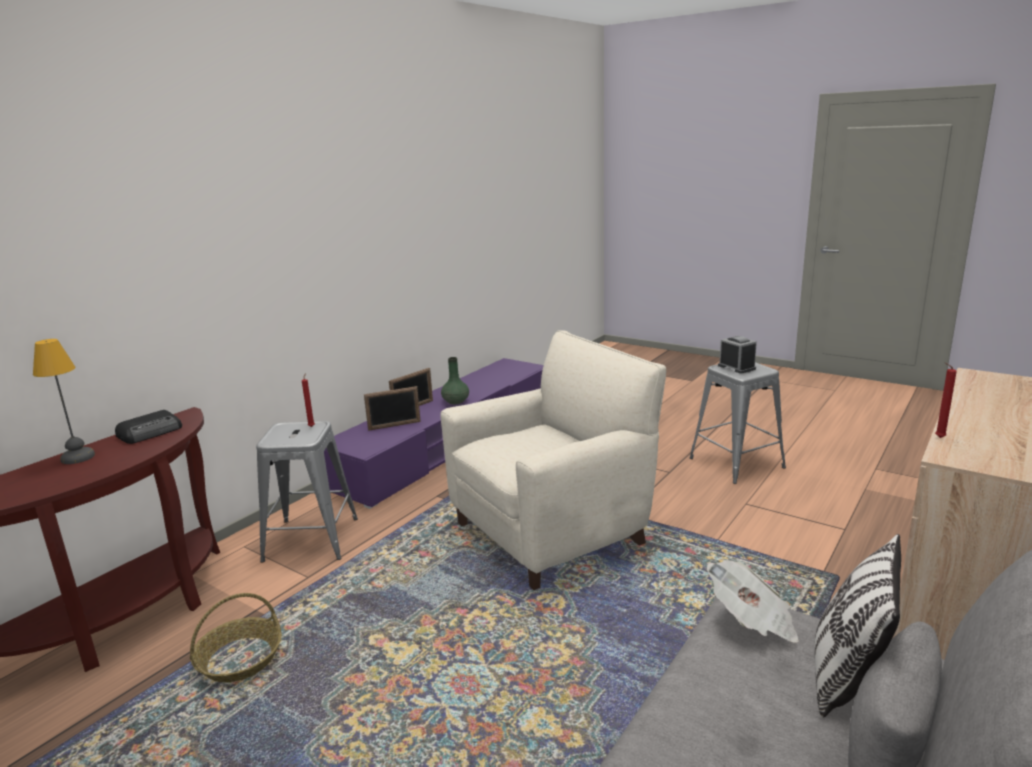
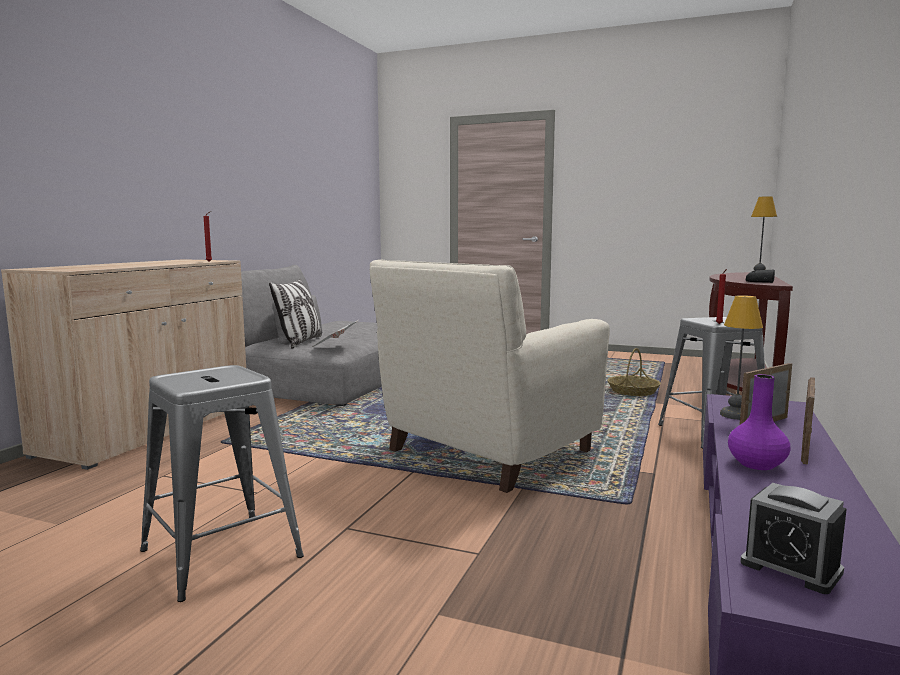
camera: 165 degrees right, 10 degrees down
(396, 433) = (736, 415): none -> table lamp
(455, 401) = (757, 464): green vase -> purple vase
(736, 367) = (218, 378): alarm clock -> alarm clock (791, 567)

